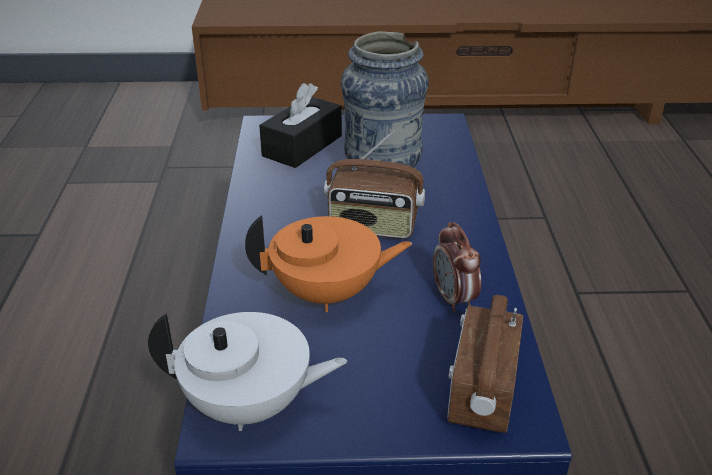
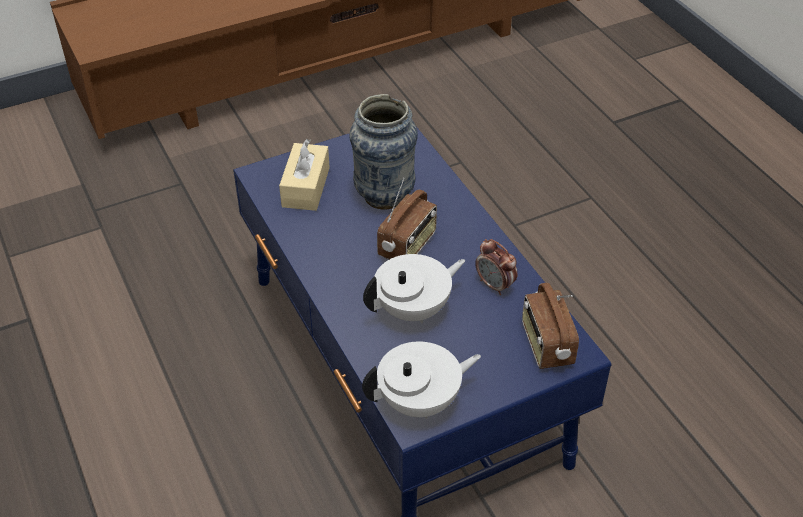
camera: 25 degrees left, 10 degrees up
(302, 146) = (306, 187): black tissue box -> beige tissue box
(328, 294) = (414, 309): orange teapot -> white teapot
(373, 227) = (408, 246): radio -> radio turned 45 degrees counterclockwise

